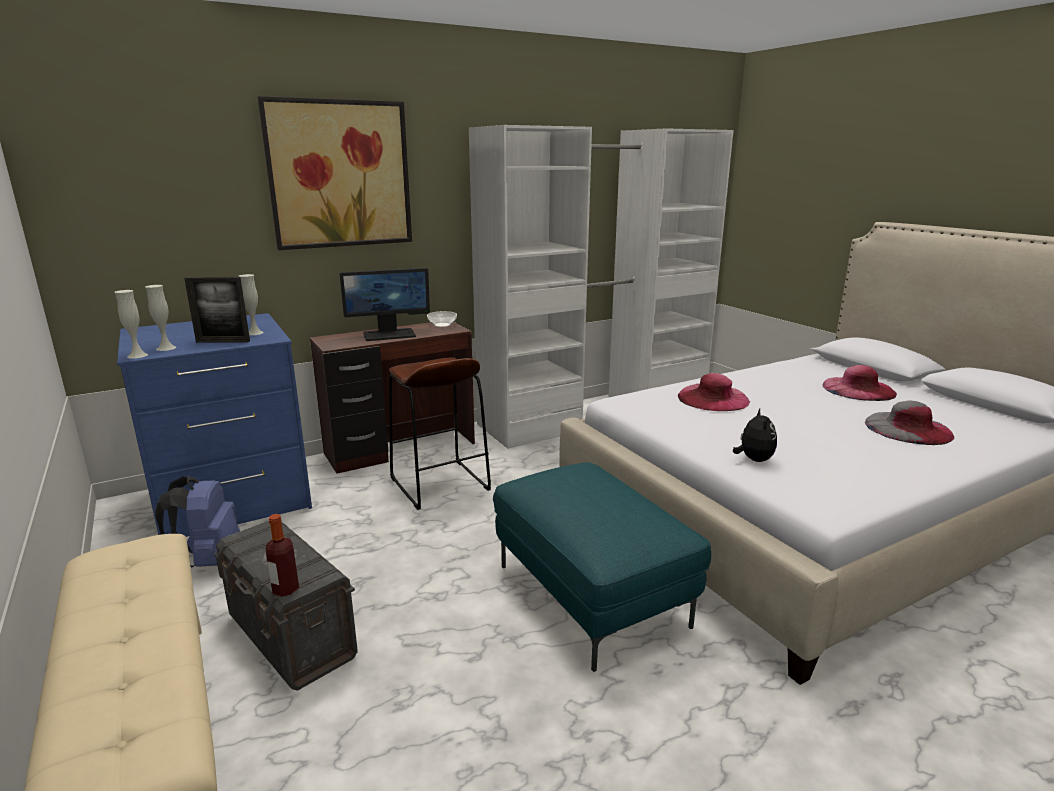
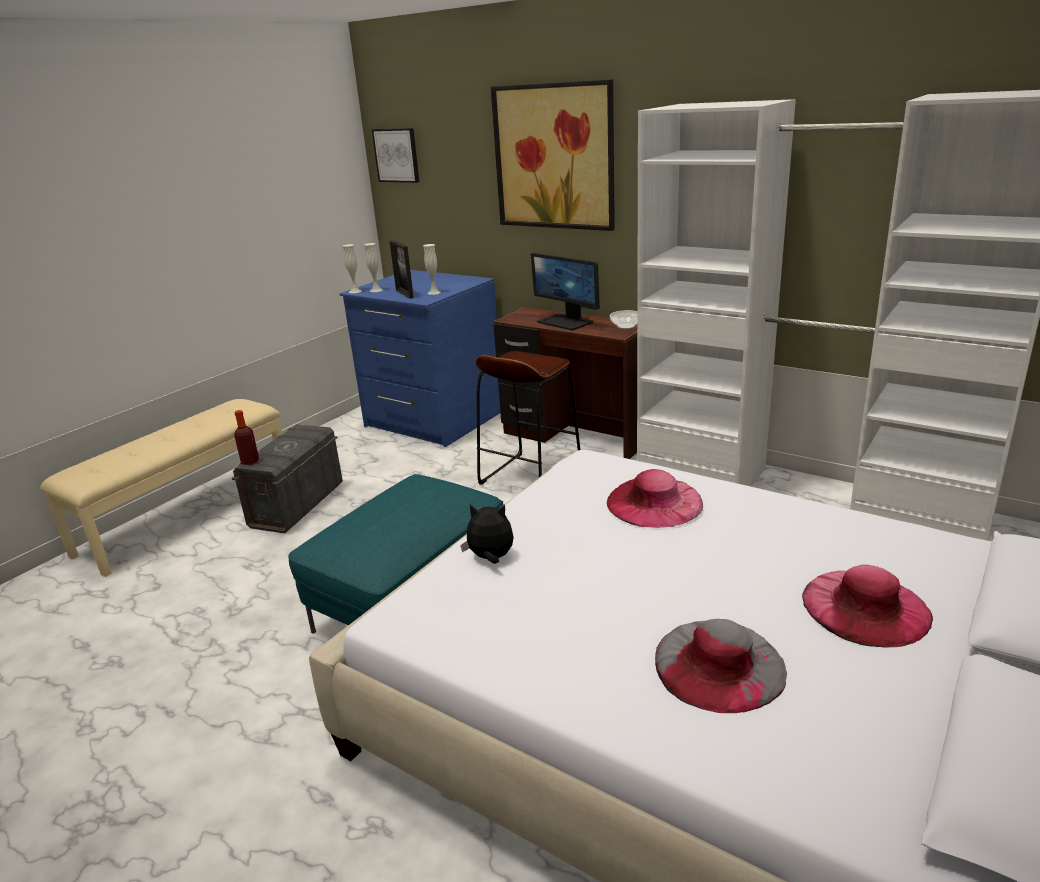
camera: 65 degrees right, 5 degrees up
(85, 176) = (397, 155): none -> picture
(210, 560) = (358, 447): blue backpack -> none
(753, 459) = (491, 558): plush toy -> plush toy turned 150 degrees counterclockwise

